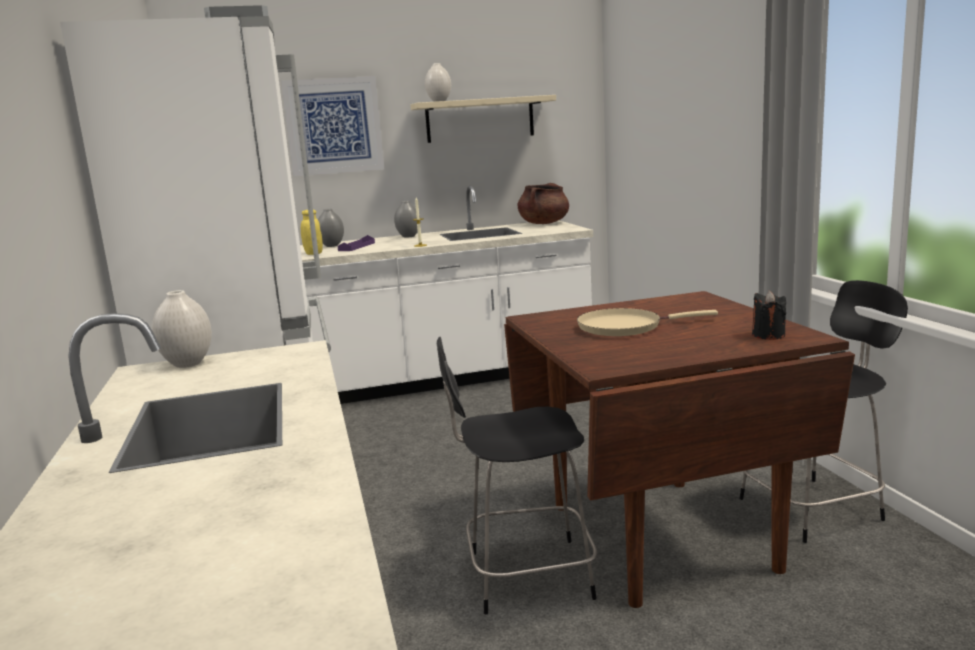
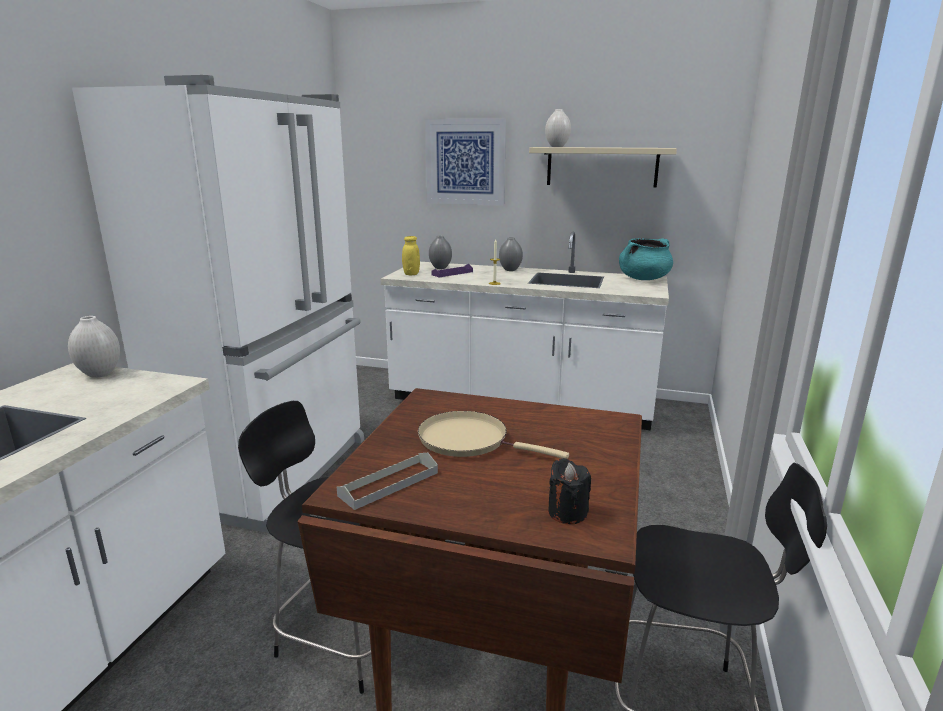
camera: 30 degrees right, 5 degrees up
(544, 223) = (644, 279): brown cooking pot -> turquoise cooking pot
(626, 356) = (389, 484): none -> grey tray

